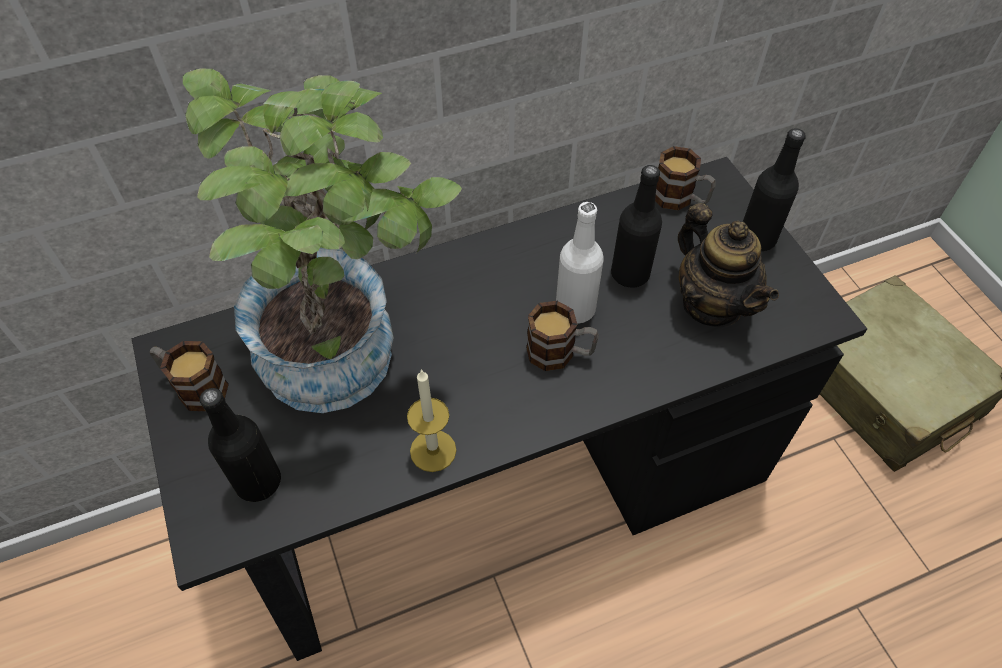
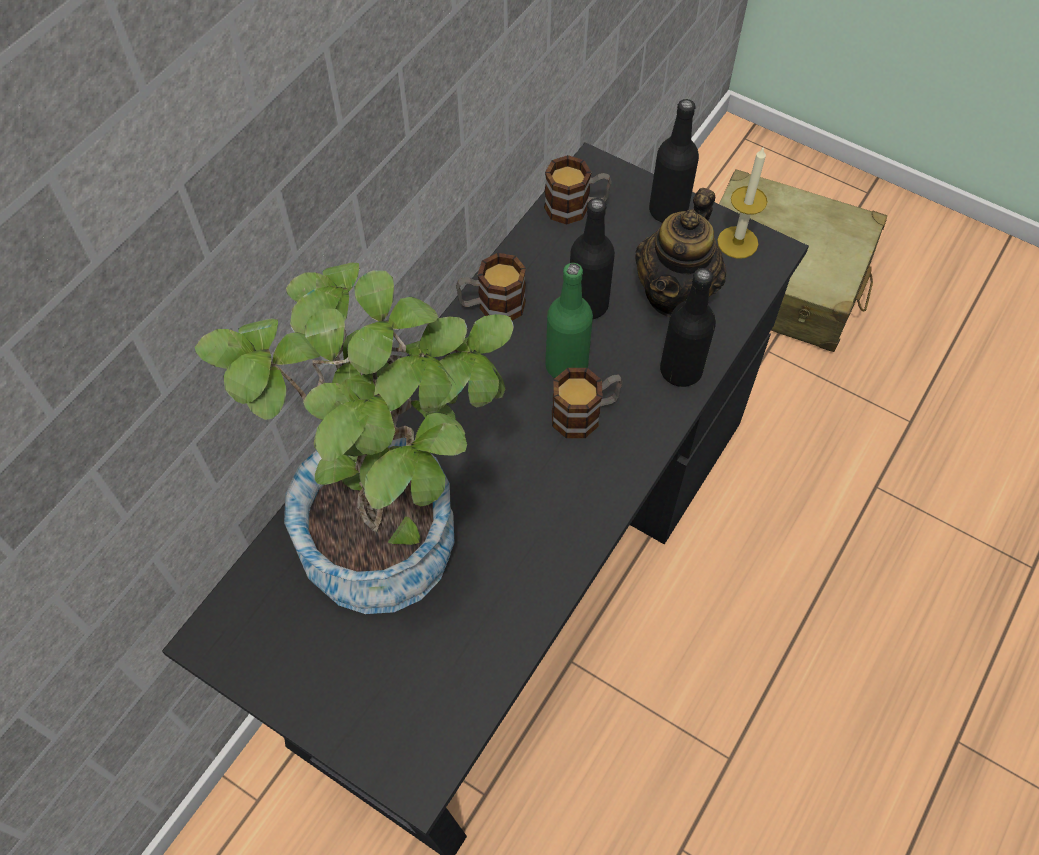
camera: 35 degrees left, 5 degrees up
(194, 387) = (274, 655): mug -> mug (492, 306)
(258, 482) = (417, 698): black bottle -> black bottle (681, 370)
(433, 450) = (548, 568): candle -> candle (737, 242)
(575, 309) = (566, 365): white bottle -> green bottle
(712, 304) = (676, 293): teapot -> teapot turned 90 degrees clockwise

